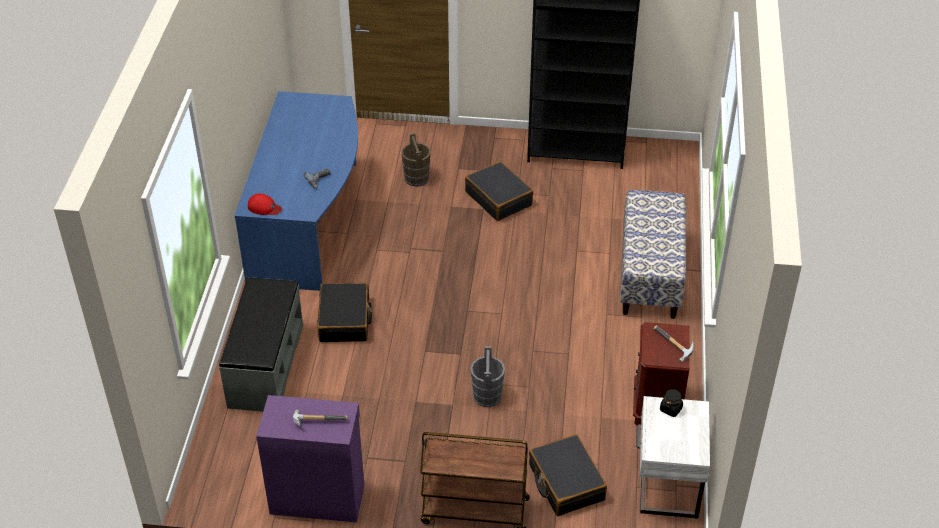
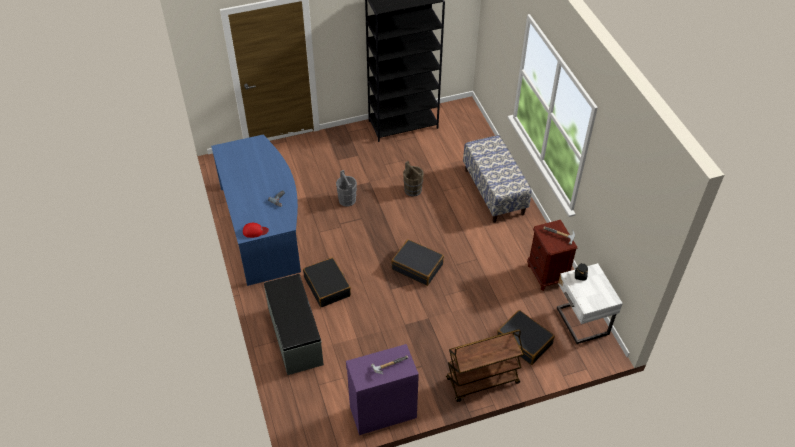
camera: 25 degrees left, 5 degrees up
(416, 178) = (315, 175): brown bucket -> brown bucket (412, 190)
(487, 395) = (445, 304): grey bucket -> grey bucket (347, 199)
(499, 198) = (375, 172): black suitcase -> black suitcase (417, 266)

